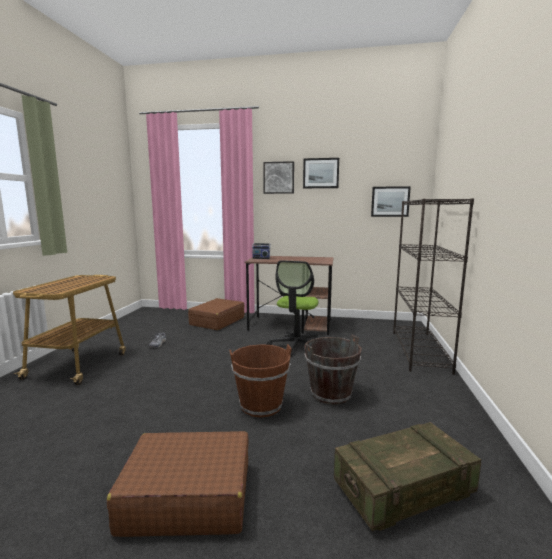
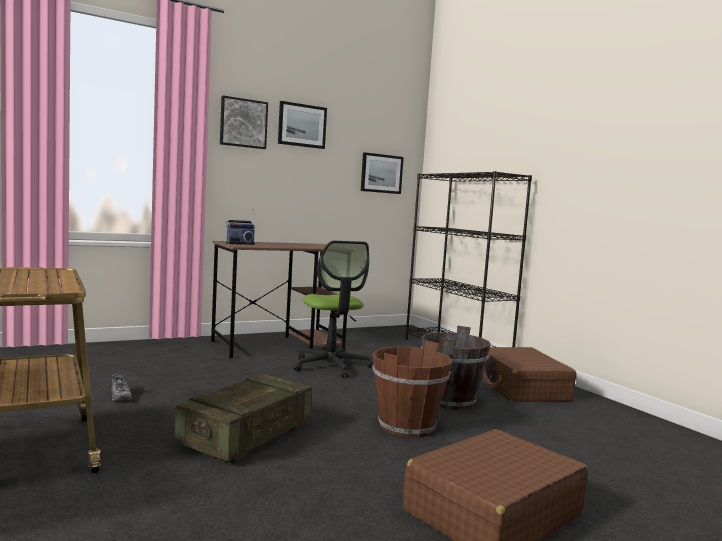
camera: 40 degrees left, 5 degrees down
(217, 321) = (158, 354): brown suitcase -> brown suitcase (521, 388)
(403, 490) = (616, 448): crate -> crate (247, 436)

